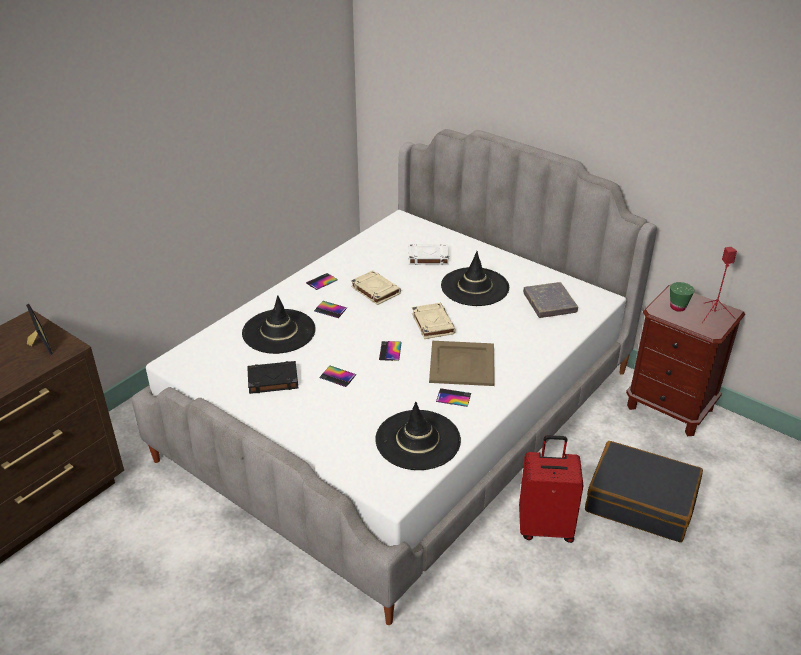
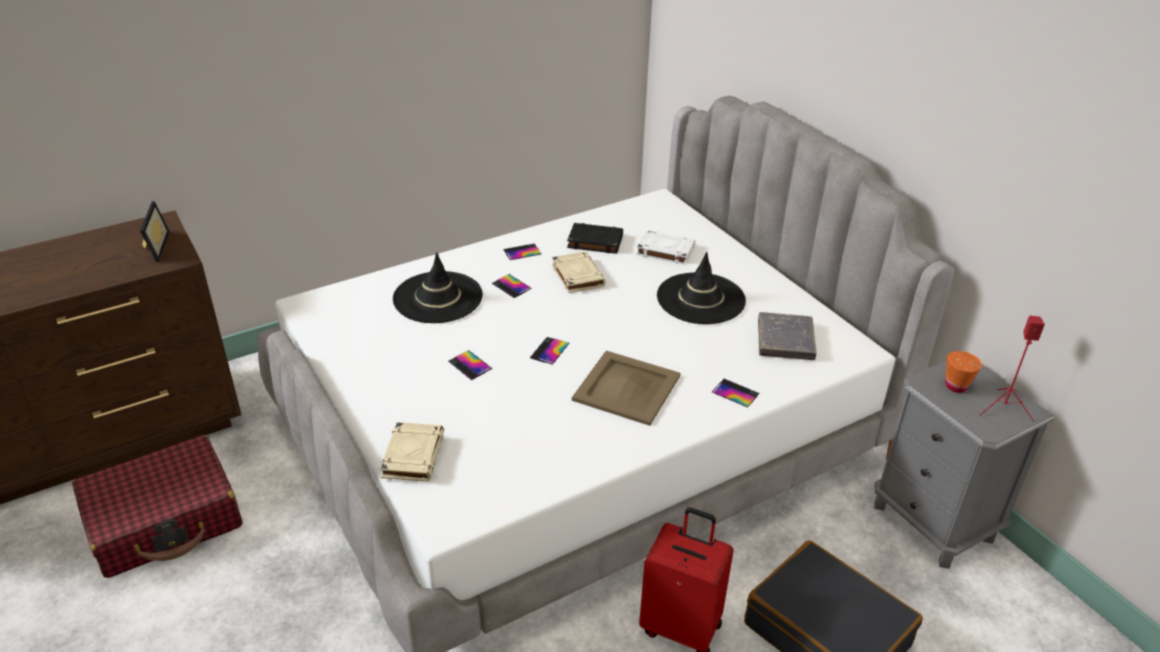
camera: 20 degrees right, 0 degrees up
(104, 572) = (165, 520): none -> red suitcase
(272, 380) = (394, 351): black book -> black book (594, 242)
(418, 440) = (514, 467): black hat -> none
(432, 323) = (621, 330): beige book -> beige book (413, 455)
(453, 397) = (590, 426): phone -> phone (735, 393)
(669, 408) = (933, 522): brown nightstand -> grey nightstand
(677, 307) = (956, 386): green cup -> orange cup

